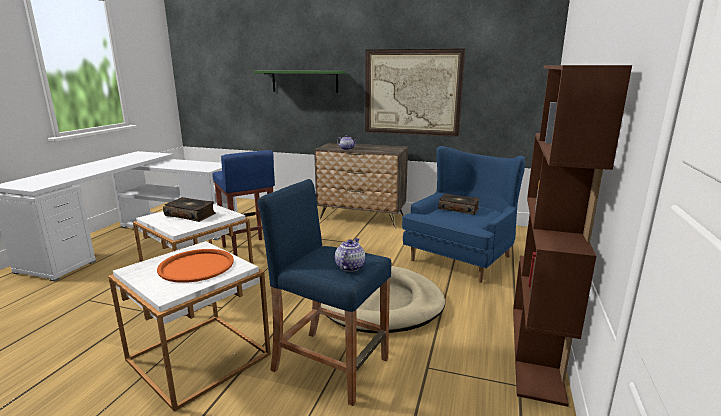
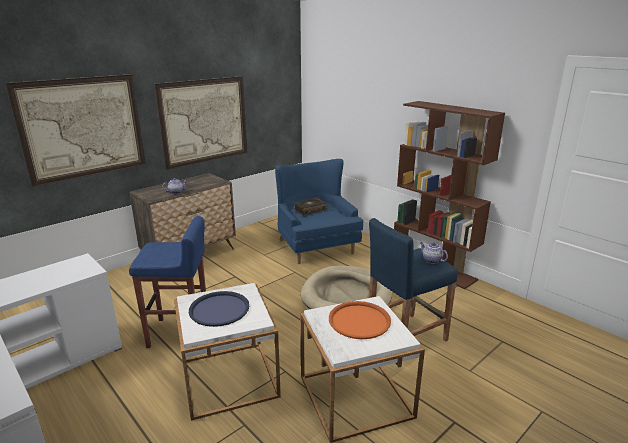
camera: 60 degrees left, 5 degrees up
(191, 215) = (219, 309): book -> blue tray
(304, 81) = (83, 128): green shelf -> picture

